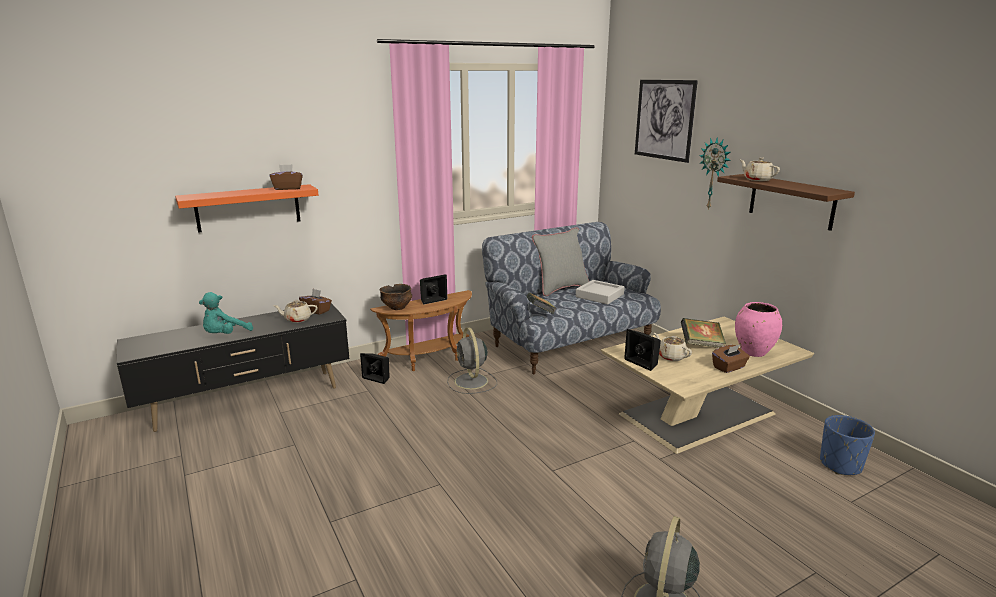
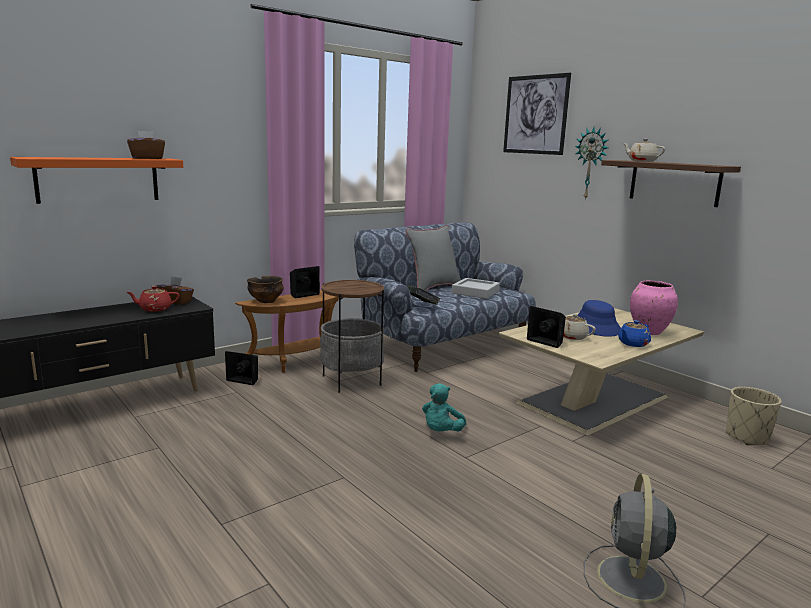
camera: 10 degrees left, 5 degrees down
(225, 335) = (68, 323): turquoise plush toy -> turquoise plush toy (441, 432)
(297, 319) = (154, 309): beige teapot -> red teapot
(471, 382) = (351, 380): grey fan -> side table
(701, 345) = (596, 327): book -> blue hat
(729, 367) = (632, 344): brown tissue box -> blue teapot
(840, 465) = (747, 437): blue planter -> beige planter

